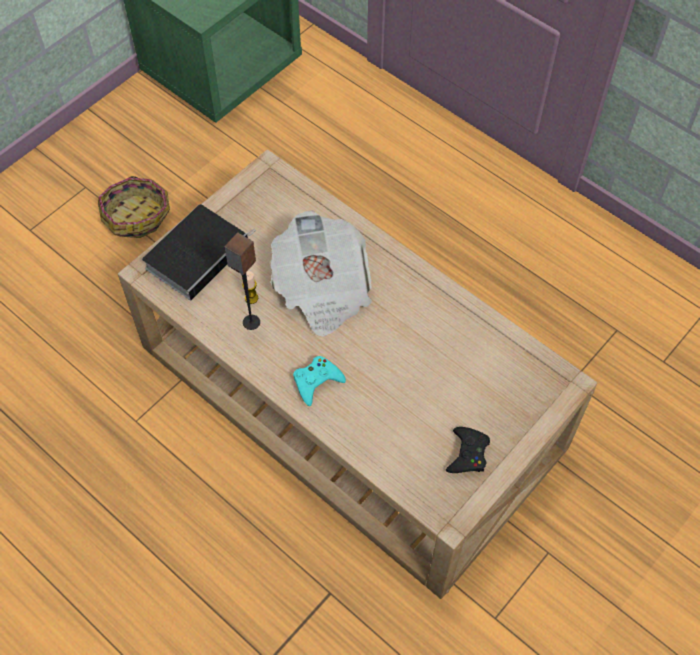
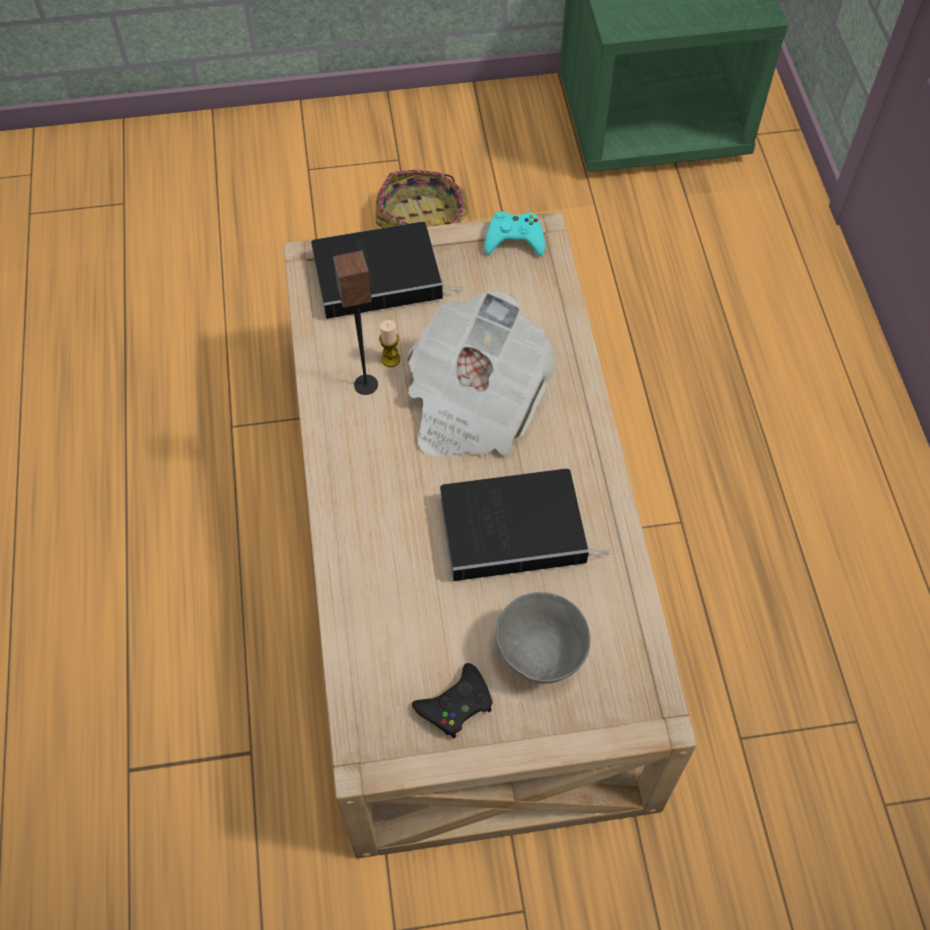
camera: 40 degrees right, 0 degrees up
(317, 382) = (370, 497): turquoise game controller -> turquoise game controller (514, 239)
(411, 340) = (516, 528): none -> book
(485, 396) = (541, 656): none -> grey bowl

